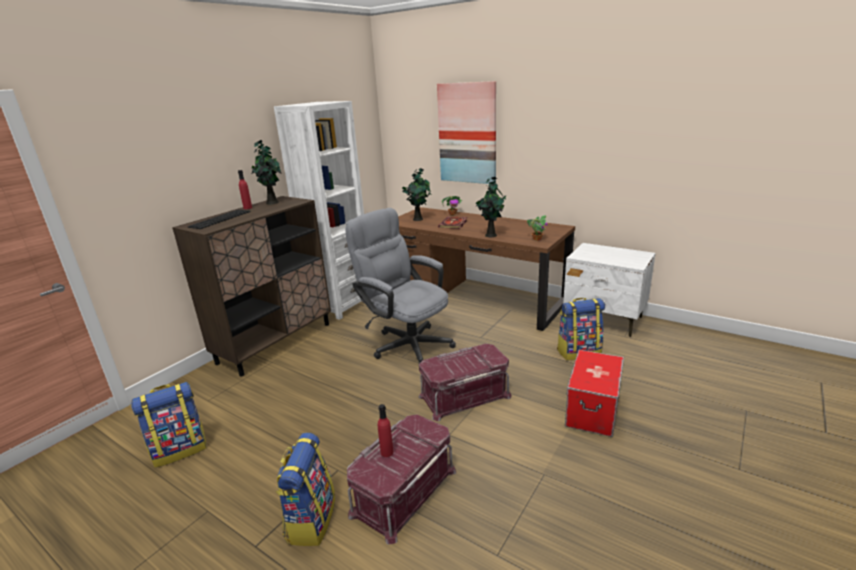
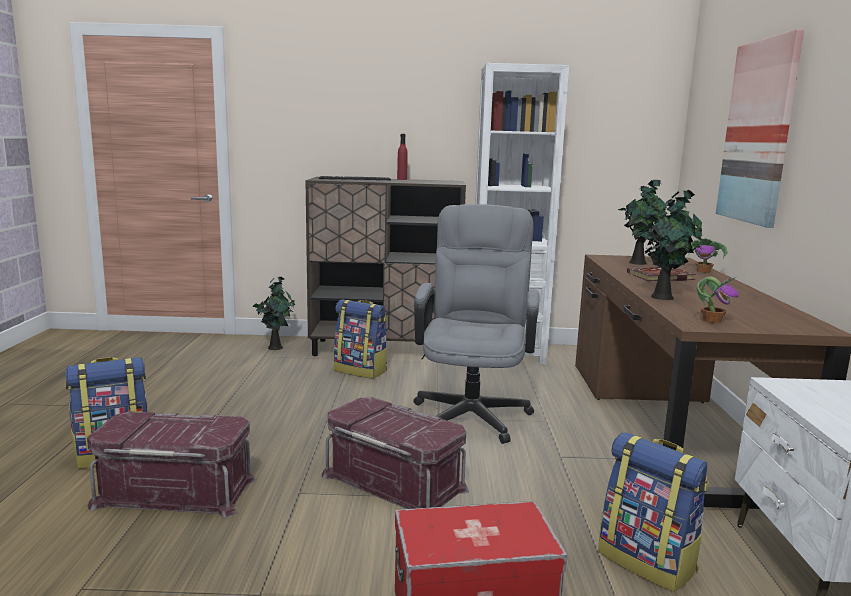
camera: 55 degrees right, 10 degrees down
(180, 449) = (187, 370): backpack -> backpack (361, 370)
(271, 202) = (432, 180): potted plant -> potted plant (275, 347)
(387, 452) = (167, 423): red bottle -> none

